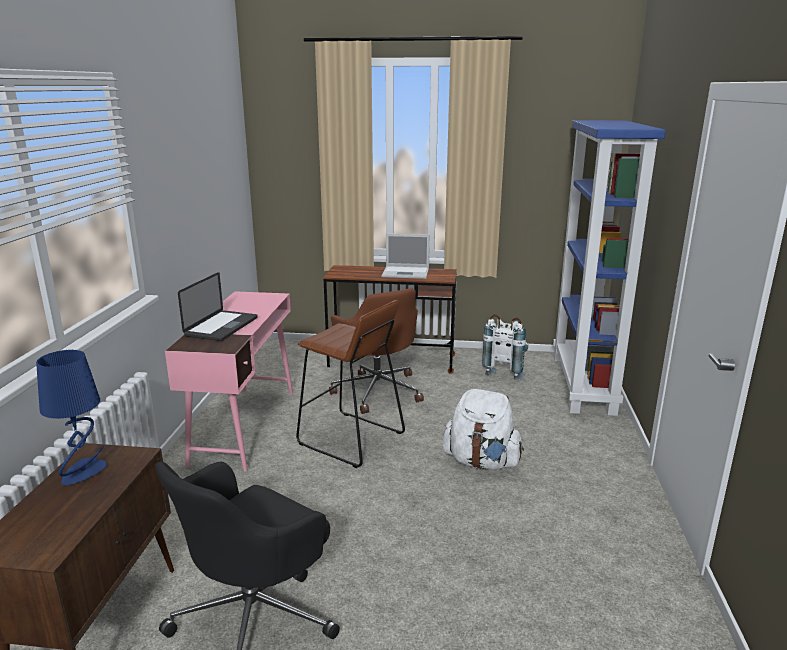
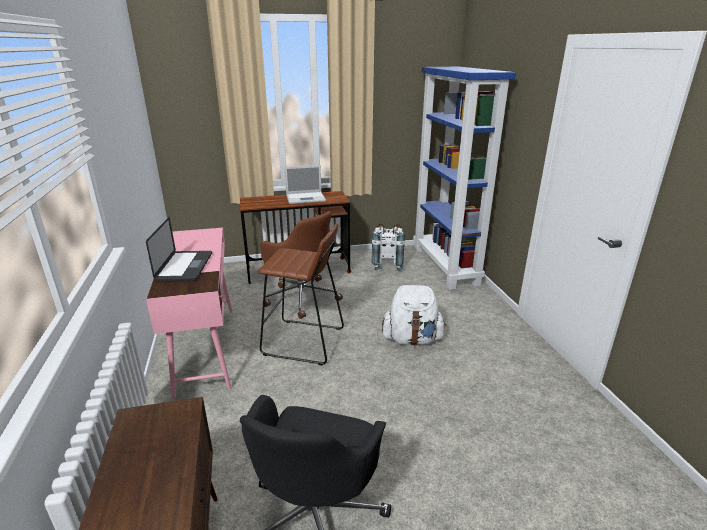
camera: 20 degrees left, 5 degrees up
(83, 472) = (140, 441): blue table lamp -> none

